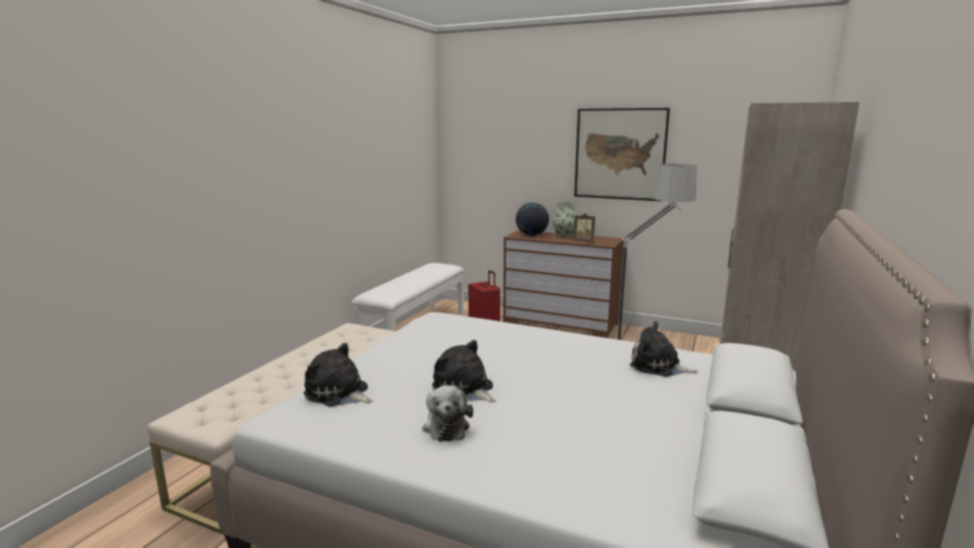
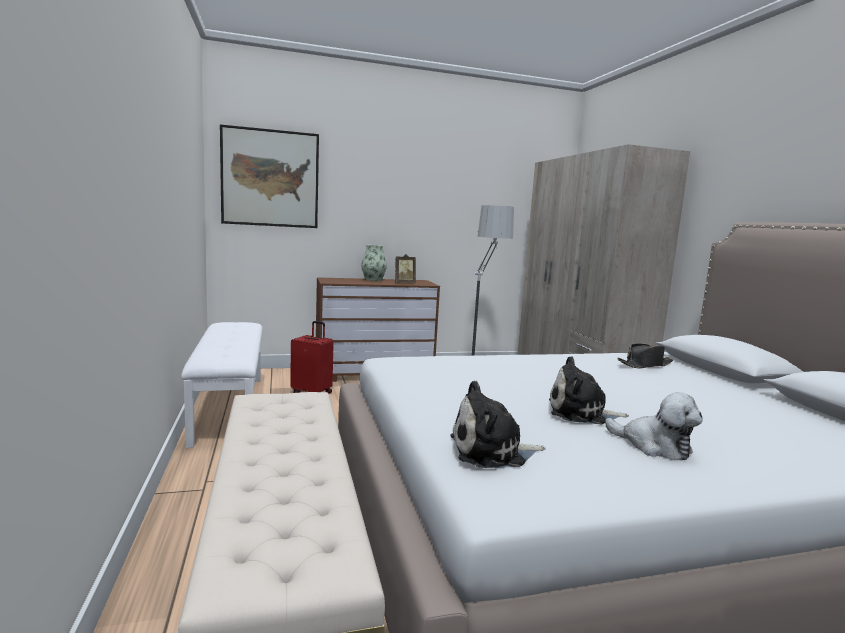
camera: 40 degrees left, 5 degrees down
(531, 235) = (343, 280): globe -> none
(620, 154) = (421, 198): picture -> picture (270, 178)
(658, 366) = (645, 365): plush toy -> black hat

